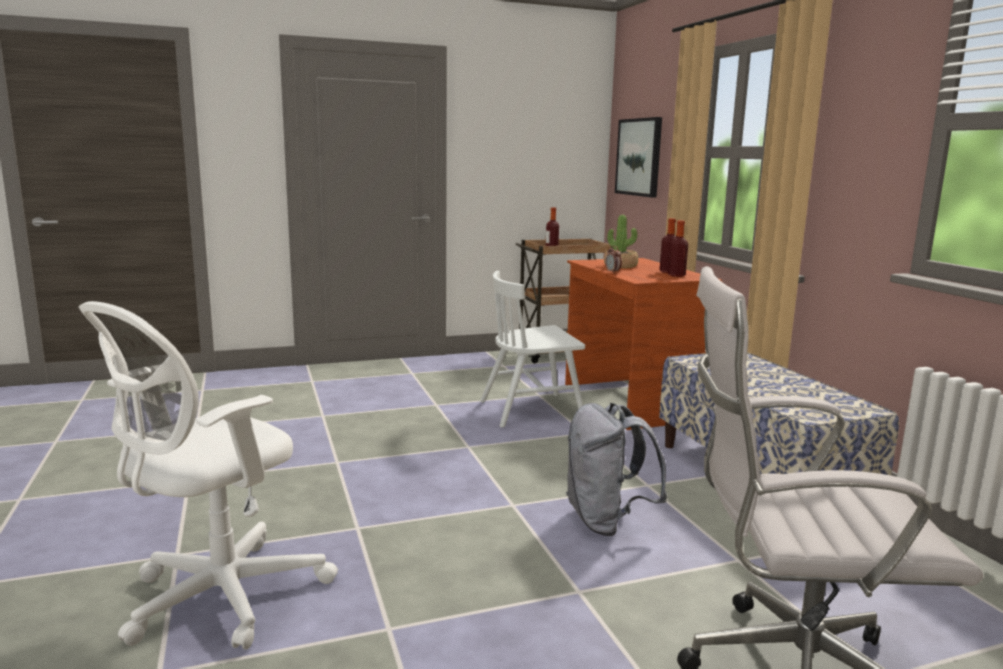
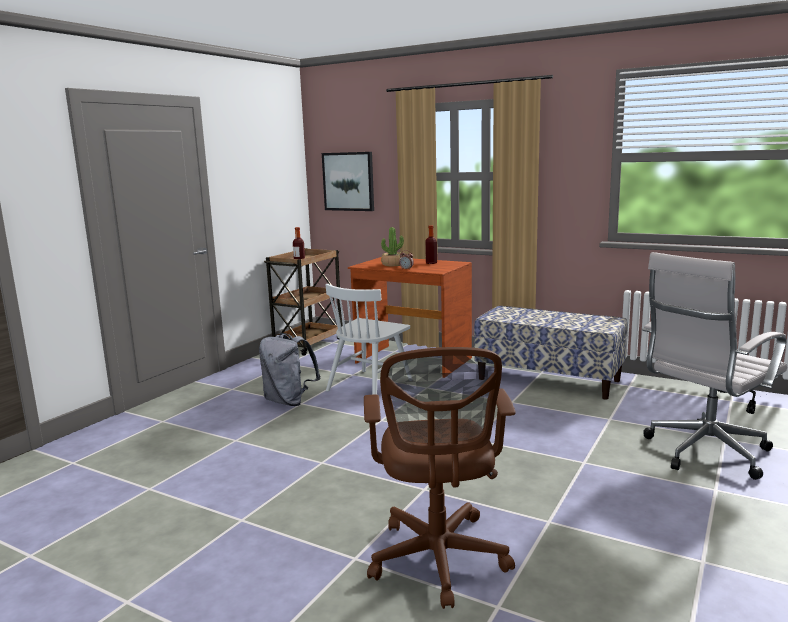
camera: 40 degrees left, 0 degrees up
(217, 599) = (439, 561): white office chair -> brown office chair
(606, 521) = (531, 427): grey backpack -> grey backpack (289, 401)
(676, 275) = (444, 264): bottle -> none

